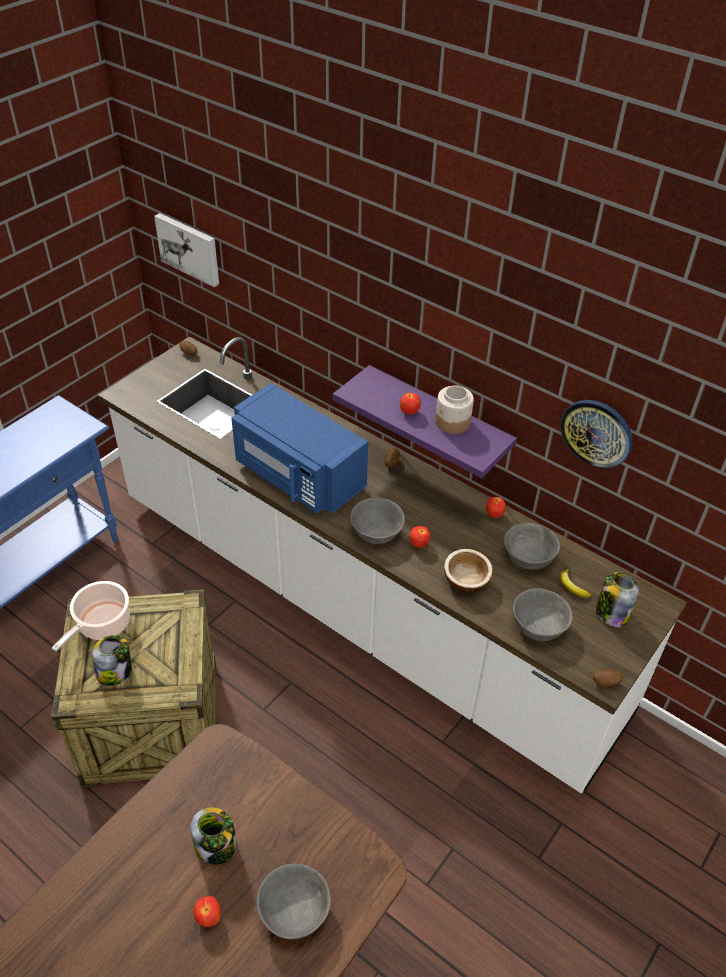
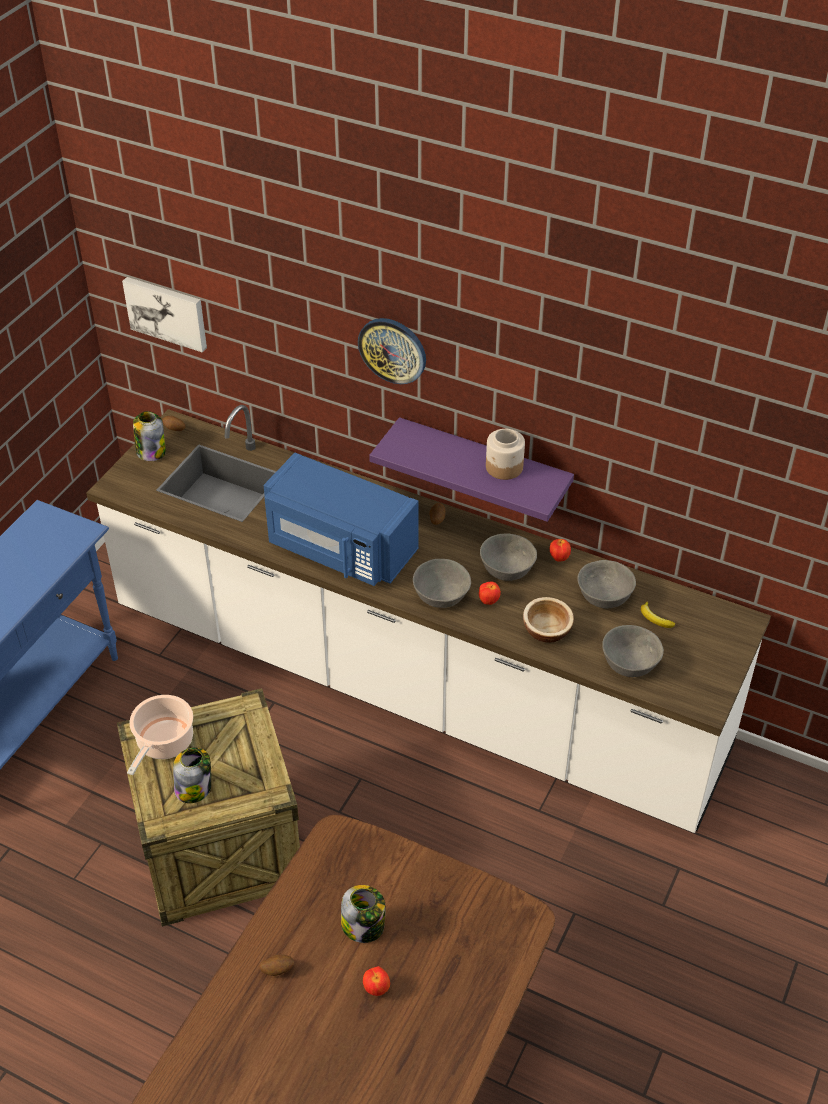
camera: 10 degrees left, 0 degrees up
(294, 910) = (456, 967): grey bowl -> grey bowl (507, 568)
(409, 412) = (456, 463): apple -> none
(596, 432) = (658, 458): wall clock -> wall clock (393, 350)
(606, 682) = (707, 706): potato -> potato (277, 970)
(611, 613) = (699, 638): jar -> jar (151, 451)

